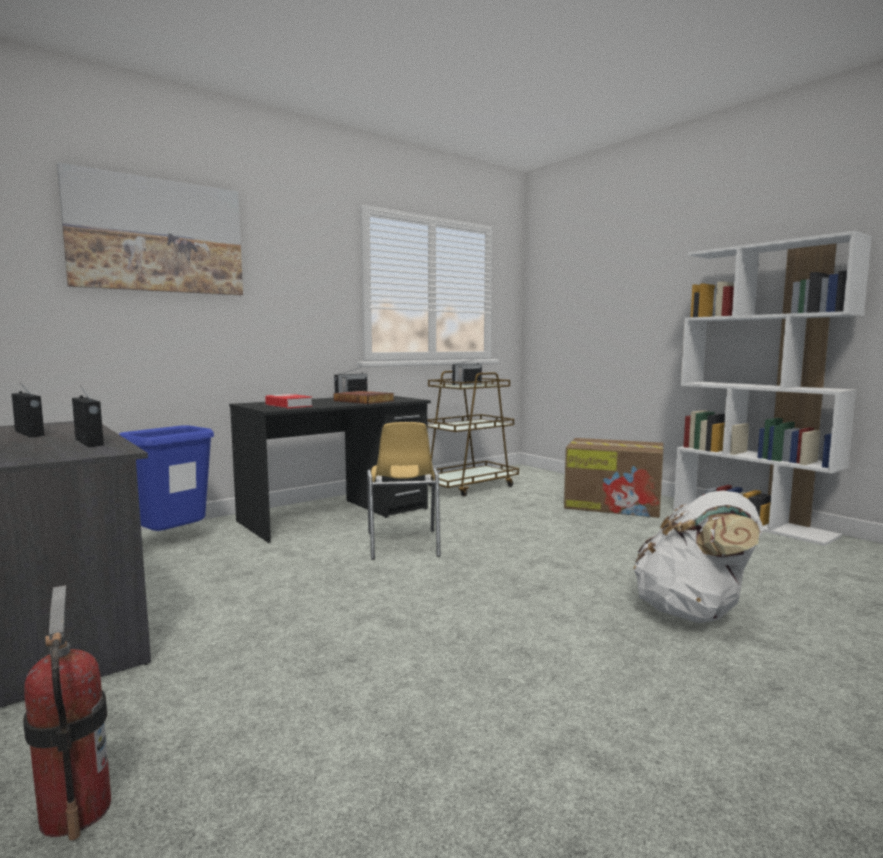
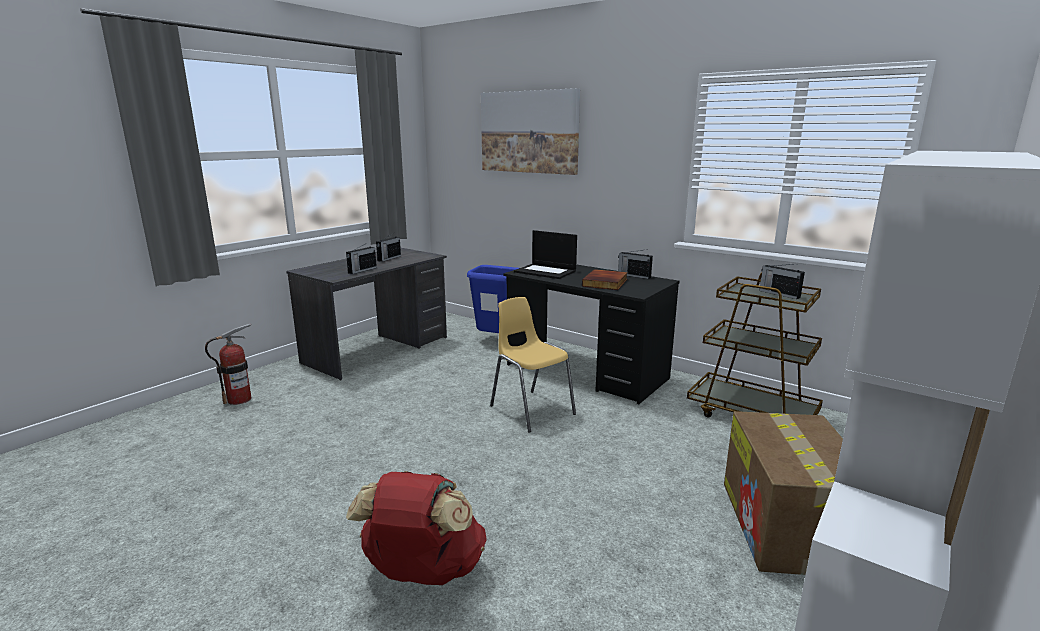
camera: 75 degrees right, 10 degrees up
(288, 405) = (546, 271): book -> laptop
(403, 545) = (531, 410): yellow chair -> yellow chair turned 75 degrees clockwise
(693, 612) = (423, 573): white backpack -> red backpack

